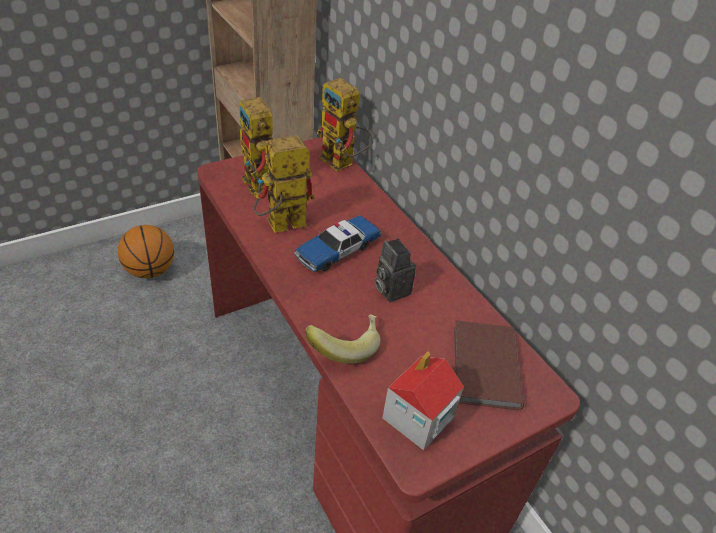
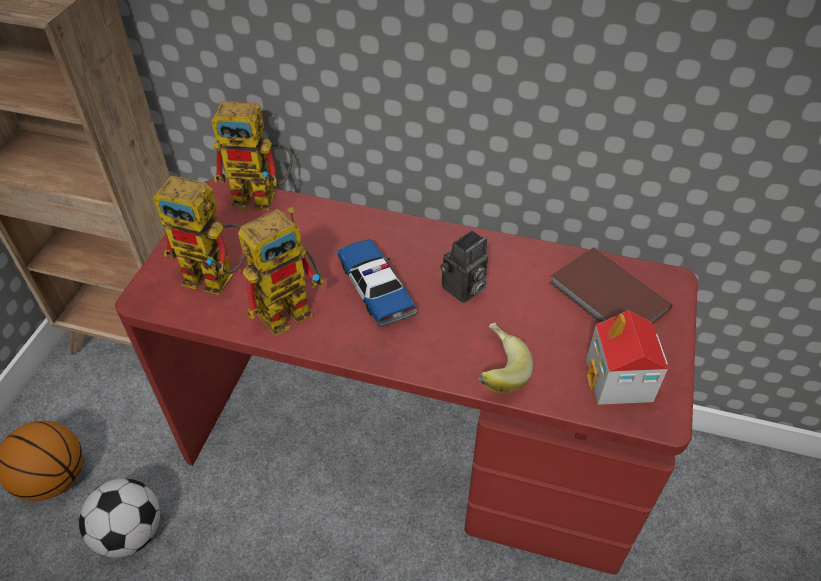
camera: 40 degrees left, 5 degrees up
(151, 325) = (130, 533): none -> football
(279, 227) = (293, 307): toy robot -> toy robot turned 150 degrees counterclockwise
(337, 250) = (375, 288): toy car -> toy car turned 150 degrees clockwise
(390, 289) = (463, 290): camera -> camera turned 60 degrees counterclockwise

